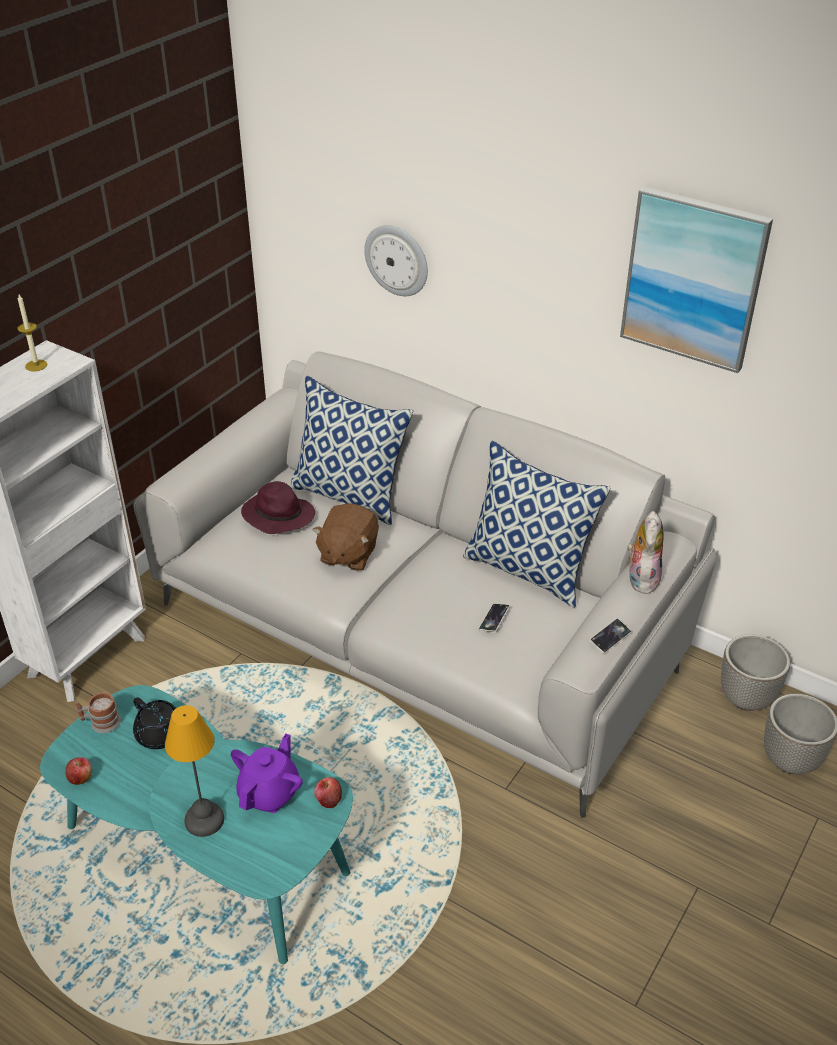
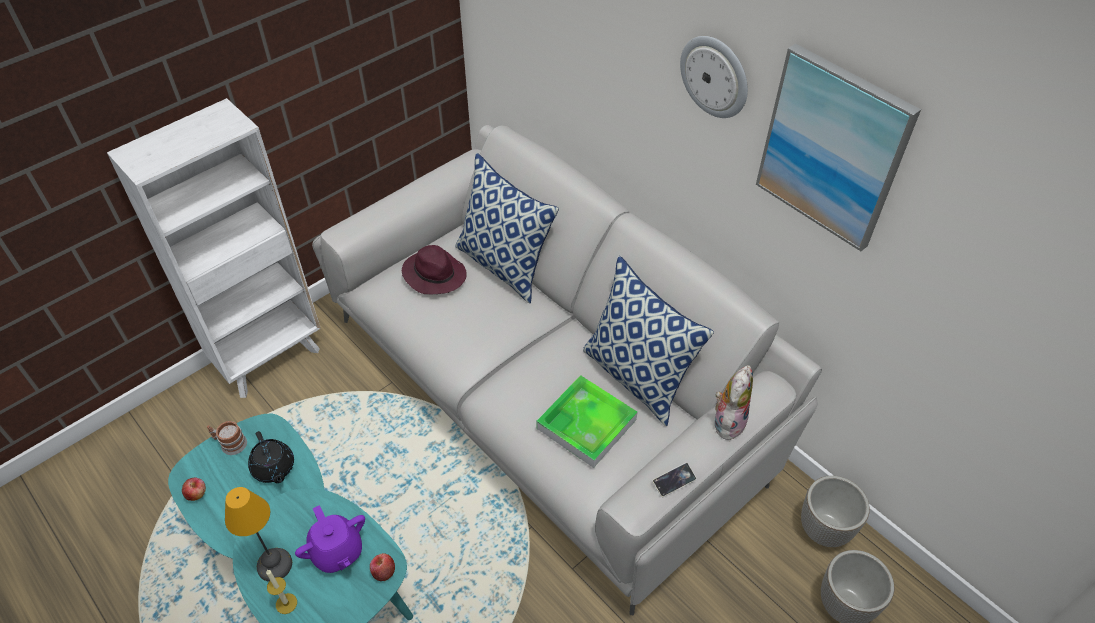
camera: 15 degrees right, 10 degrees up
(36, 365) = (206, 125): candle -> candle (286, 603)
(269, 793) = (337, 552): purple teapot -> purple teapot turned 105 degrees clockwise
(348, 554) = (481, 326): brown plush toy -> none
(397, 260) = (572, 58): wall clock -> wall clock (715, 76)
(494, 619) = (586, 424): phone -> tray

